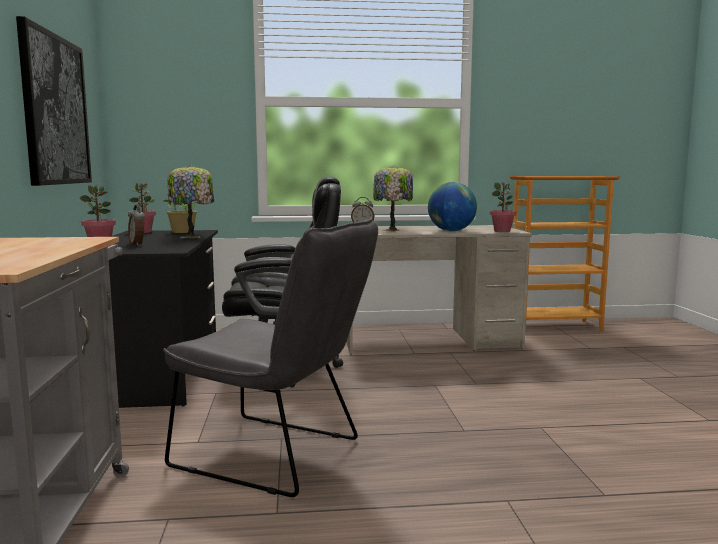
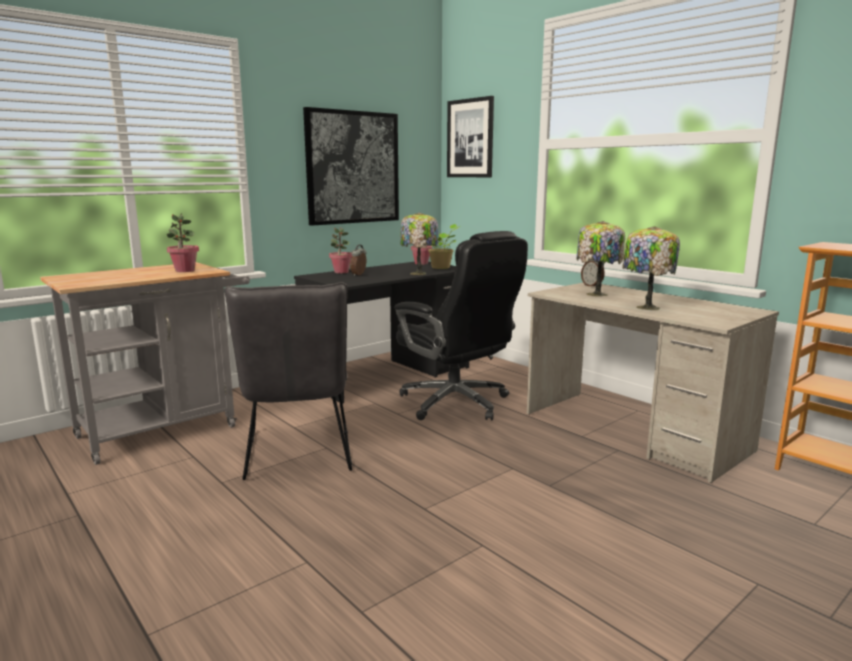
camera: 55 degrees right, 5 degrees up
(154, 89) = (470, 138): none -> picture
(451, 231) = (646, 307): globe -> table lamp
(502, 231) = (703, 320): potted plant -> potted plant (185, 270)

